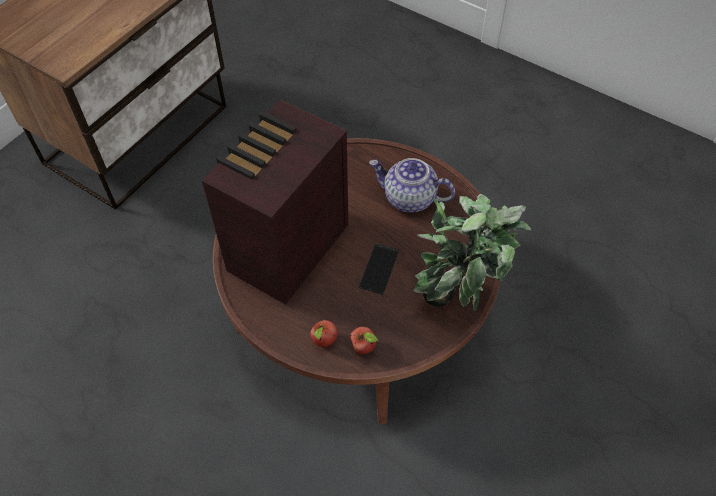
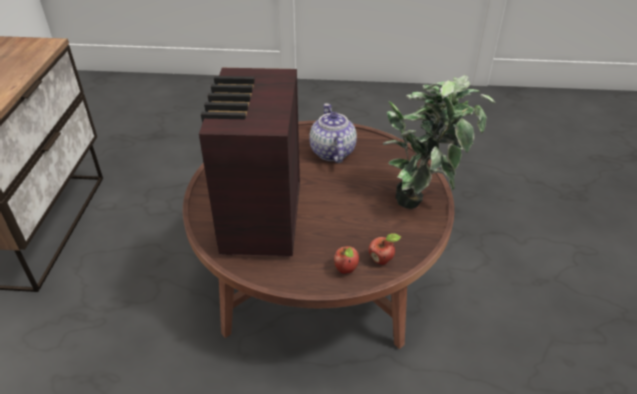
camera: 30 degrees left, 15 degrees down
(379, 269) = (347, 203): phone -> none
(409, 198) = (331, 152): teapot -> teapot turned 90 degrees clockwise

